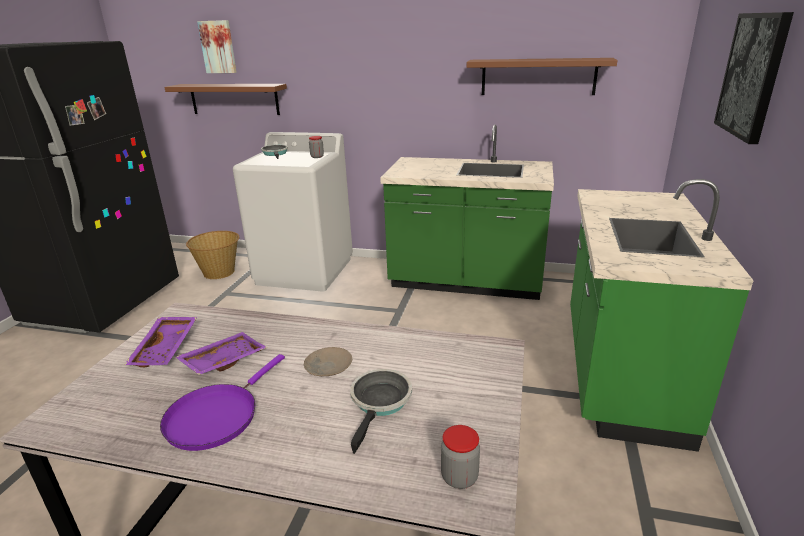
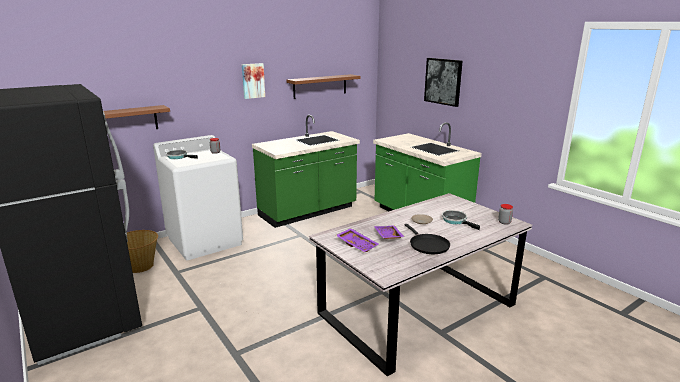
camera: 50 degrees left, 5 degrees down
(216, 416) = (427, 245): purple frying pan -> black frying pan
(218, 47) = (100, 81): picture -> picture (253, 80)

